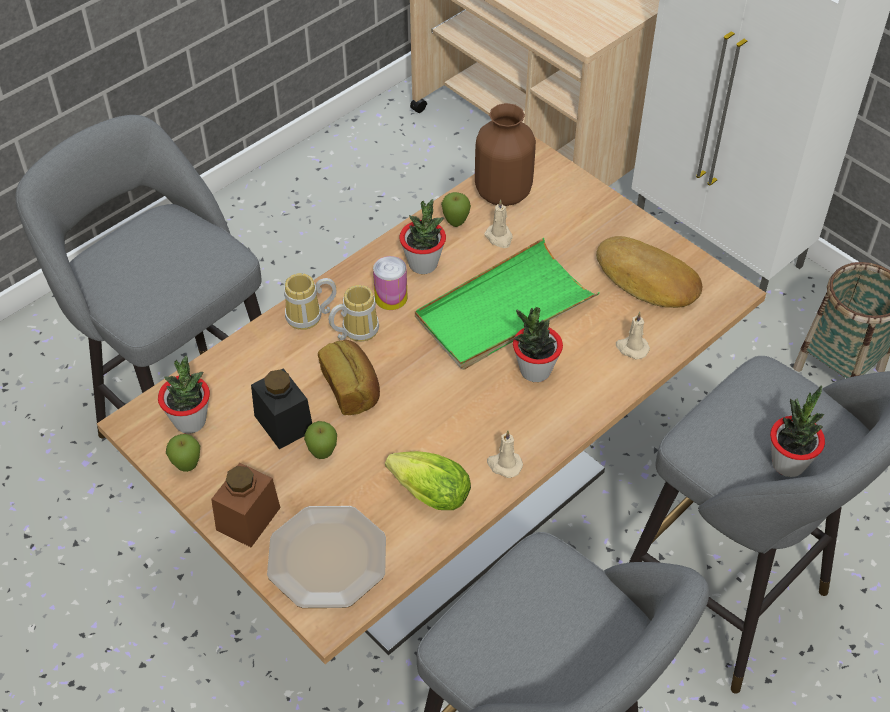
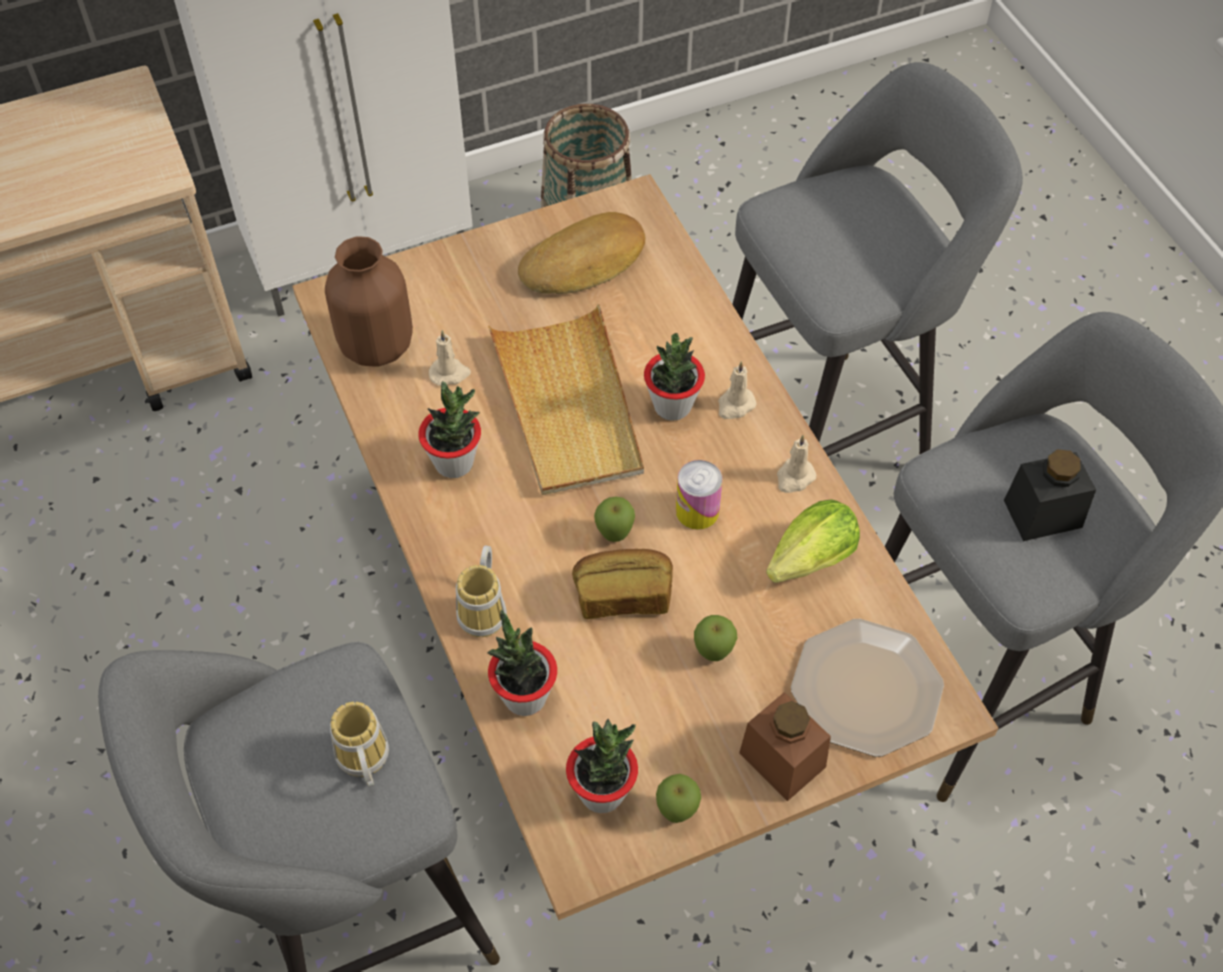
camera: 70 degrees left, 5 degrees up
(284, 423) = (648, 684): black jar -> black jar (1042, 514)
(355, 330) = (530, 566): mug -> mug (361, 762)
(391, 298) = (494, 512): can -> can (697, 511)
(455, 223) = (402, 409): apple -> apple (614, 535)
(504, 310) = (568, 405): green tray -> beige tray
(631, 348) = (677, 310): beige candle -> beige candle (735, 405)
(788, 463) = (895, 235): potted plant -> potted plant (524, 697)

